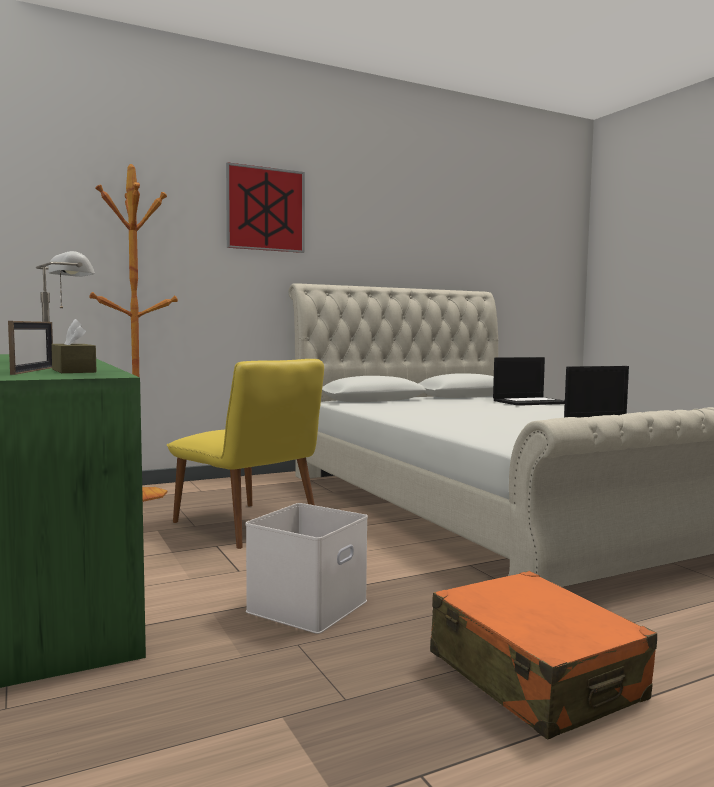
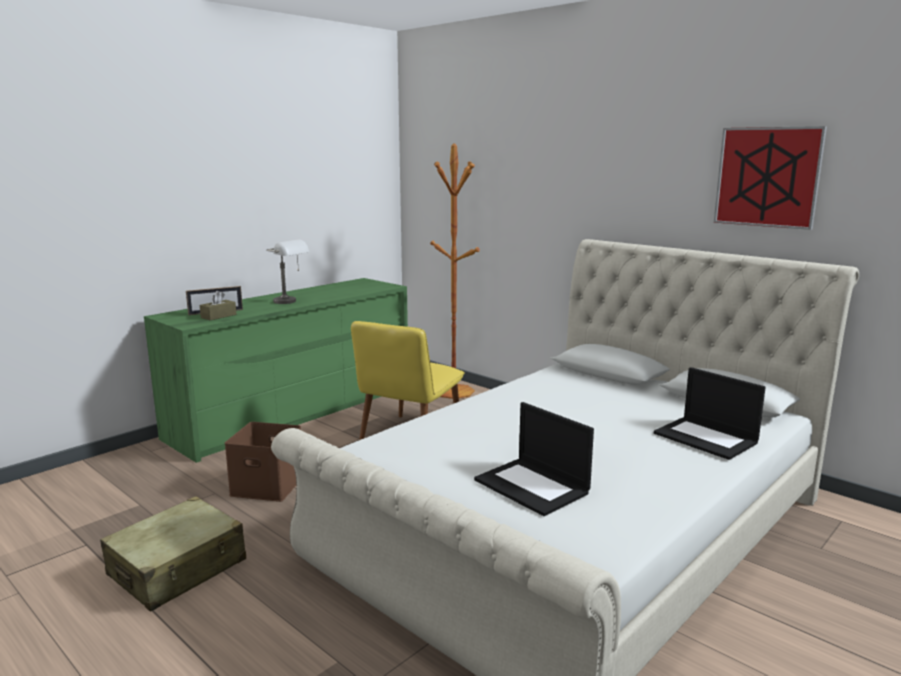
camera: 70 degrees right, 10 degrees up
(265, 209) = (574, 164): picture -> picture (767, 177)
(307, 605) = (269, 485): white storage box -> brown storage box
(534, 677) = (178, 568): orange suitcase -> beige suitcase

